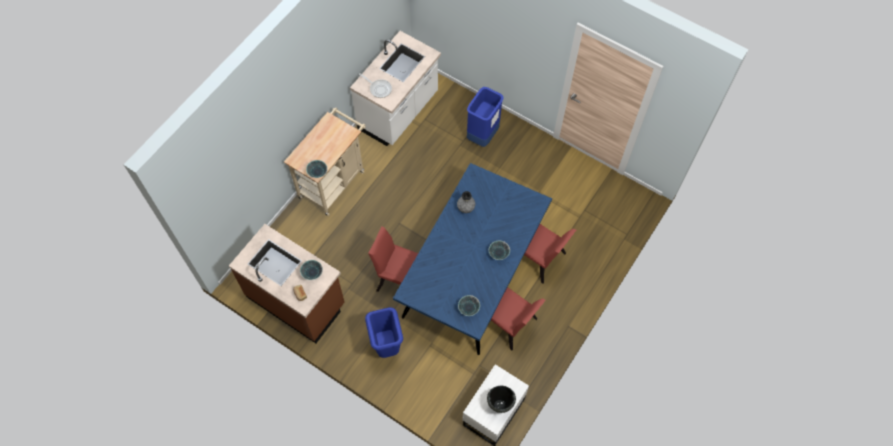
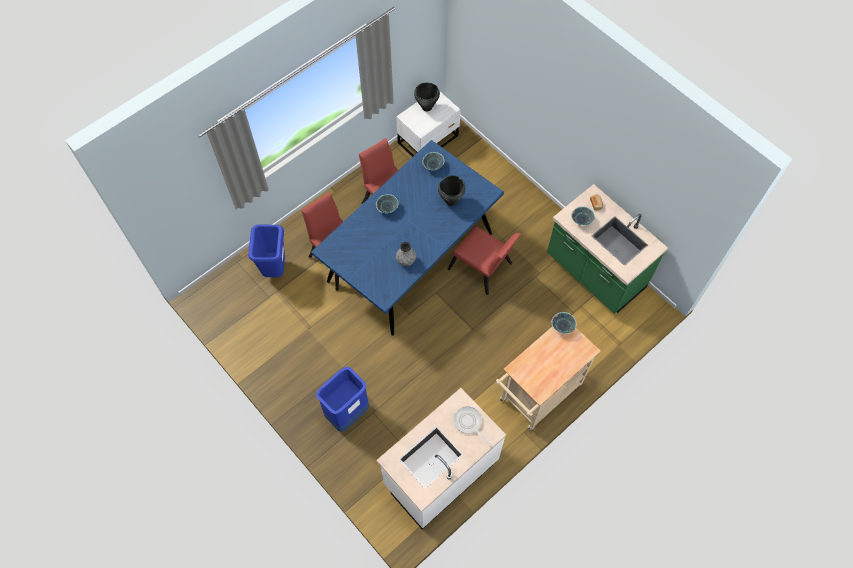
camera: 165 degrees left, 0 degrees up
(296, 300) = (594, 273): brown counter -> green counter
(387, 347) = (511, 210): blue trash can -> blue trash can (275, 269)
(441, 275) = (450, 201): none -> black cooking pot

